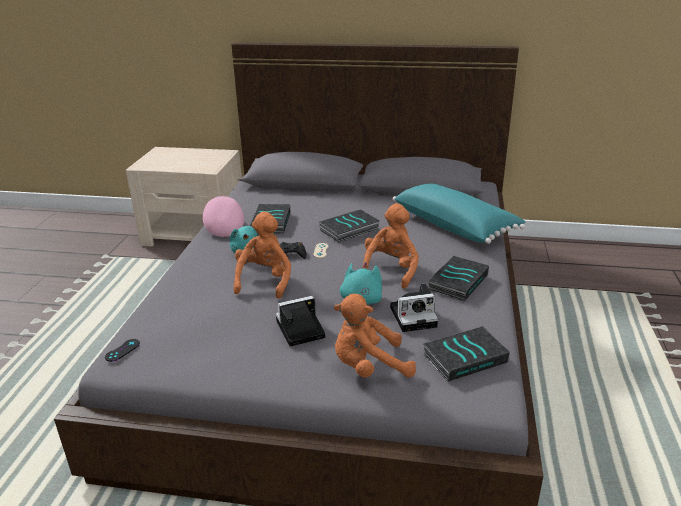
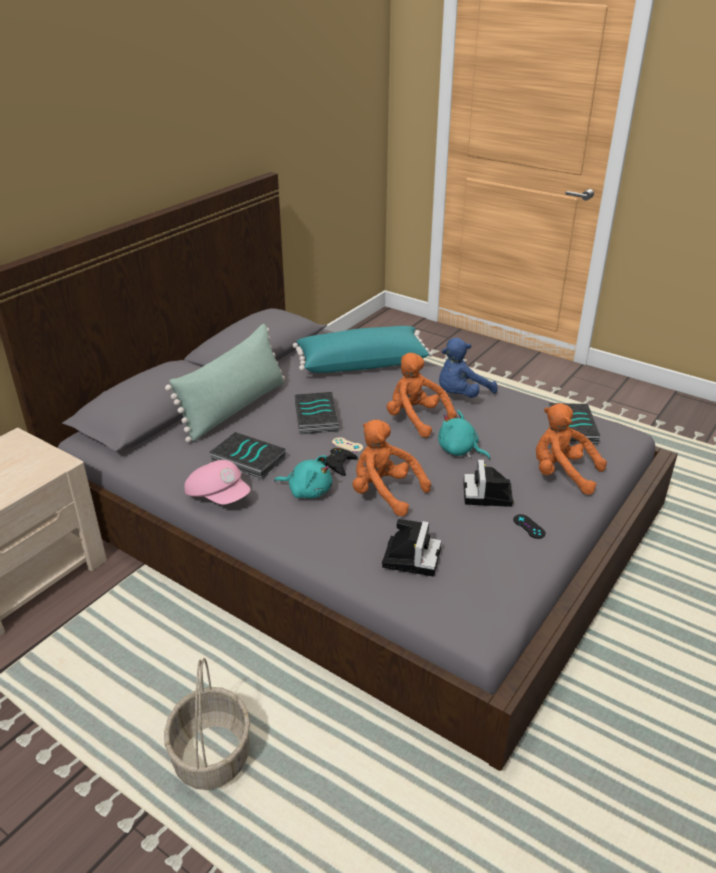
camera: 65 degrees left, 5 degrees up
(78, 343) = (211, 755): none -> basket
(122, 350) = (460, 618): black game controller -> black game controller (529, 526)
(223, 226) = (219, 496): pink cap -> pink cap turned 150 degrees counterclockwise
(333, 201) = (234, 408): none -> green pillow
(369, 367) = (561, 474): orange plush toy -> orange plush toy turned 105 degrees clockwise
(415, 316) = (501, 431): camera -> camera (411, 556)
(457, 282) = (461, 395): book -> blue plush toy

